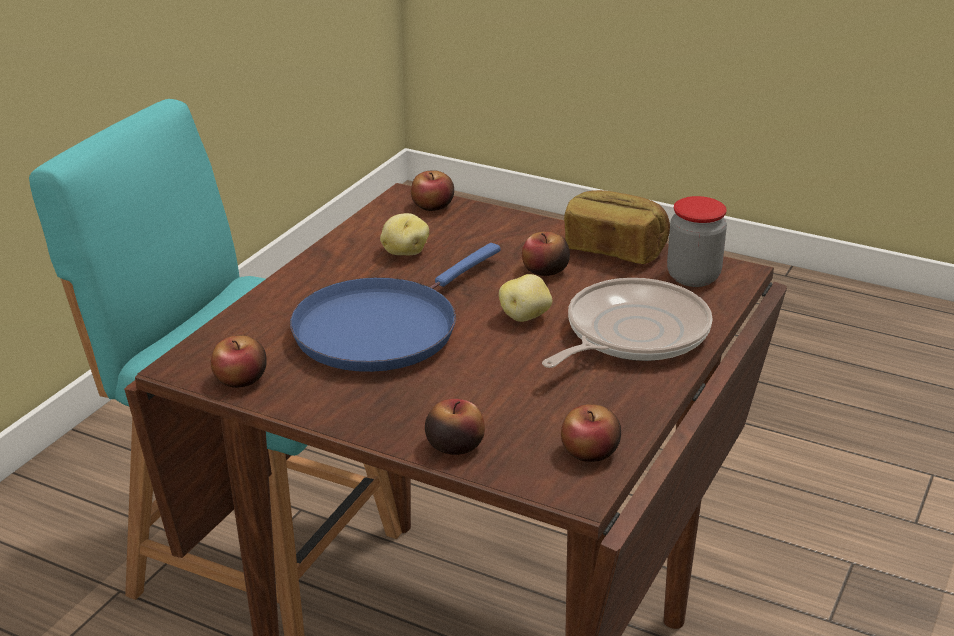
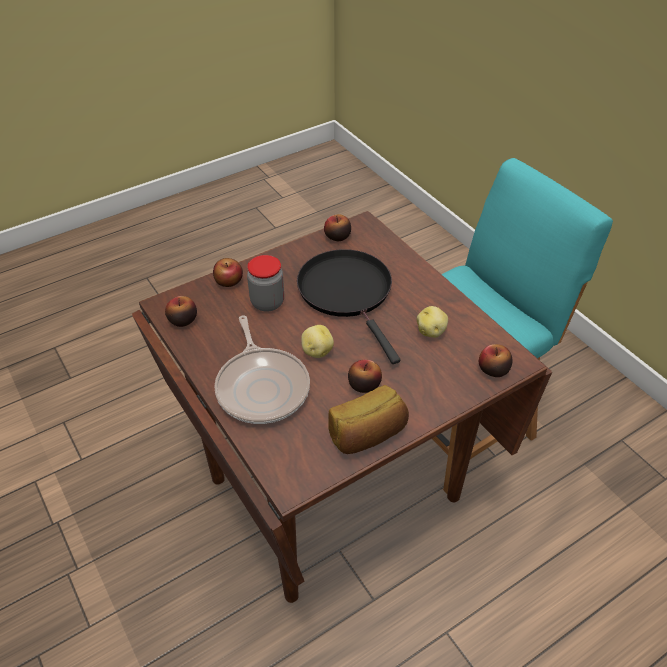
camera: 120 degrees right, 15 degrees up
(382, 328) = (348, 293): blue frying pan -> black frying pan
(693, 277) = (301, 456): jar -> jar (267, 302)

